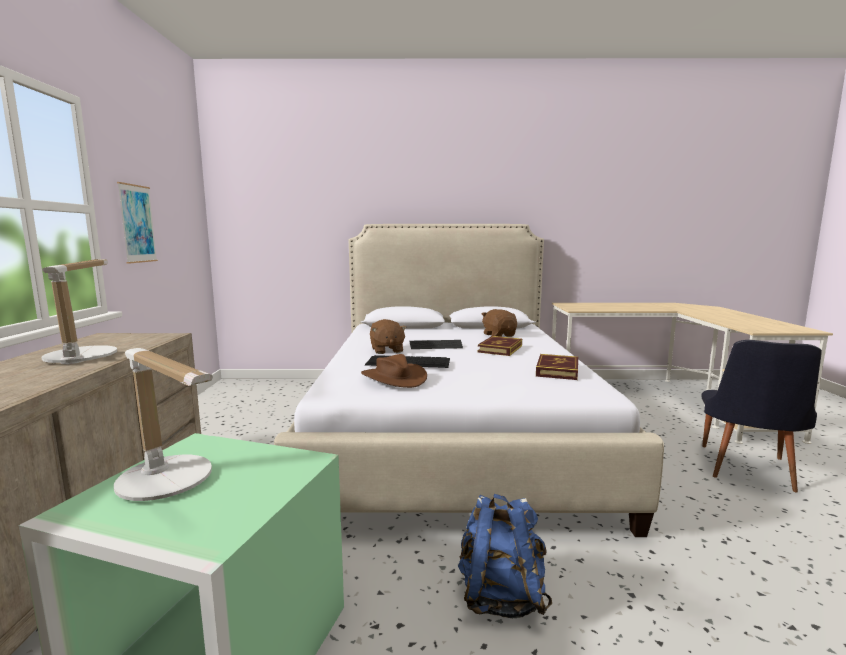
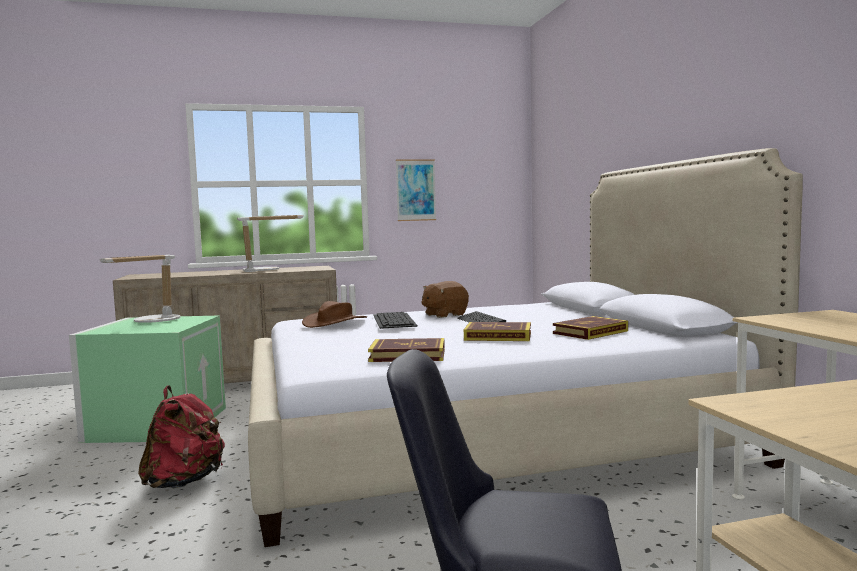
camera: 75 degrees right, 5 degrees down
(499, 335) = (590, 332): brown plush toy -> book
(500, 596) = (184, 482): blue backpack -> red backpack

